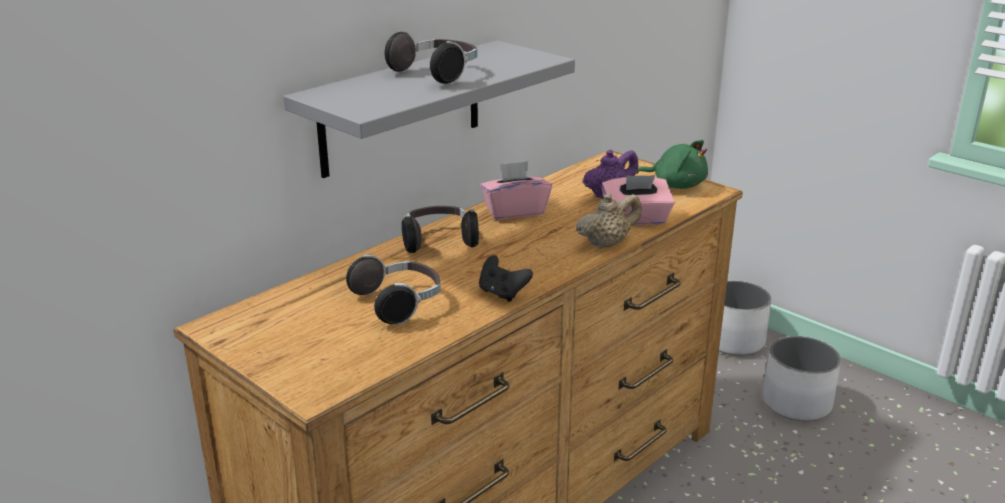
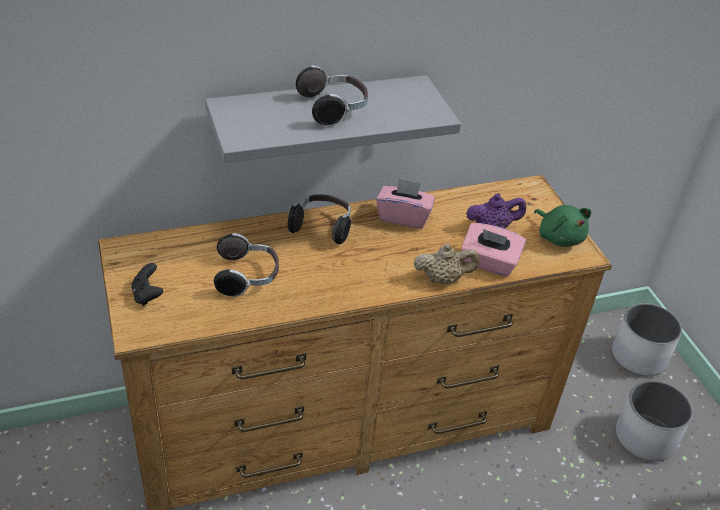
camera: 25 degrees right, 15 degrees up
(502, 293) = (323, 297): black game controller -> black game controller (147, 295)

